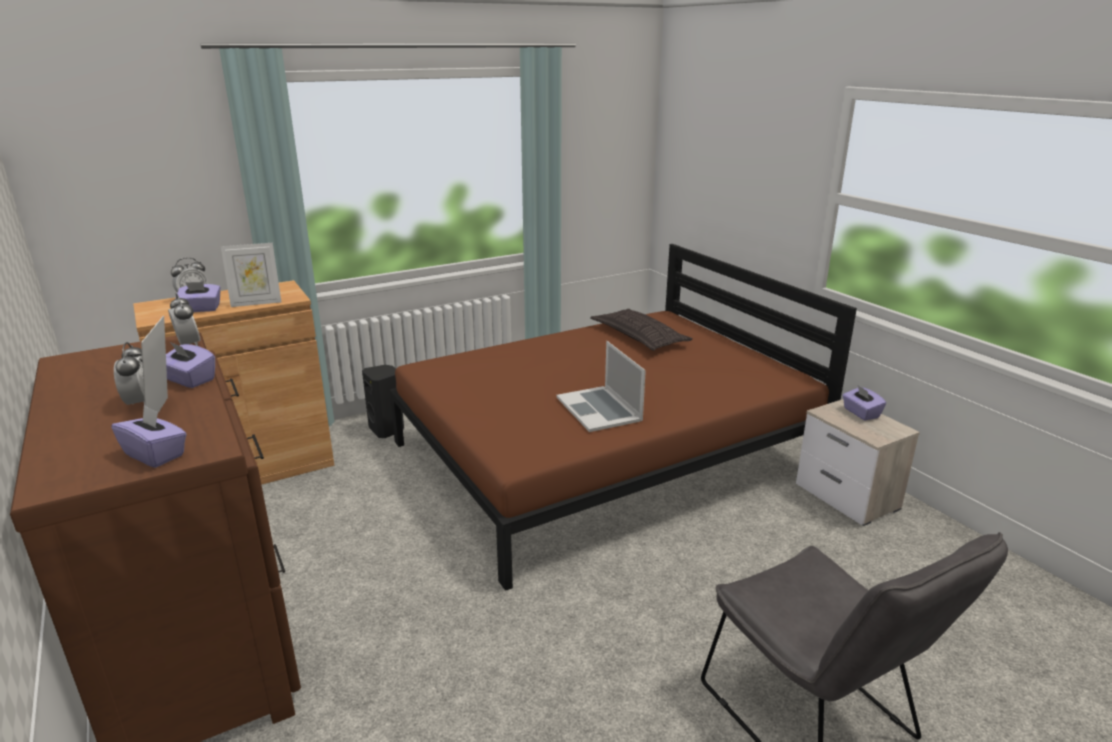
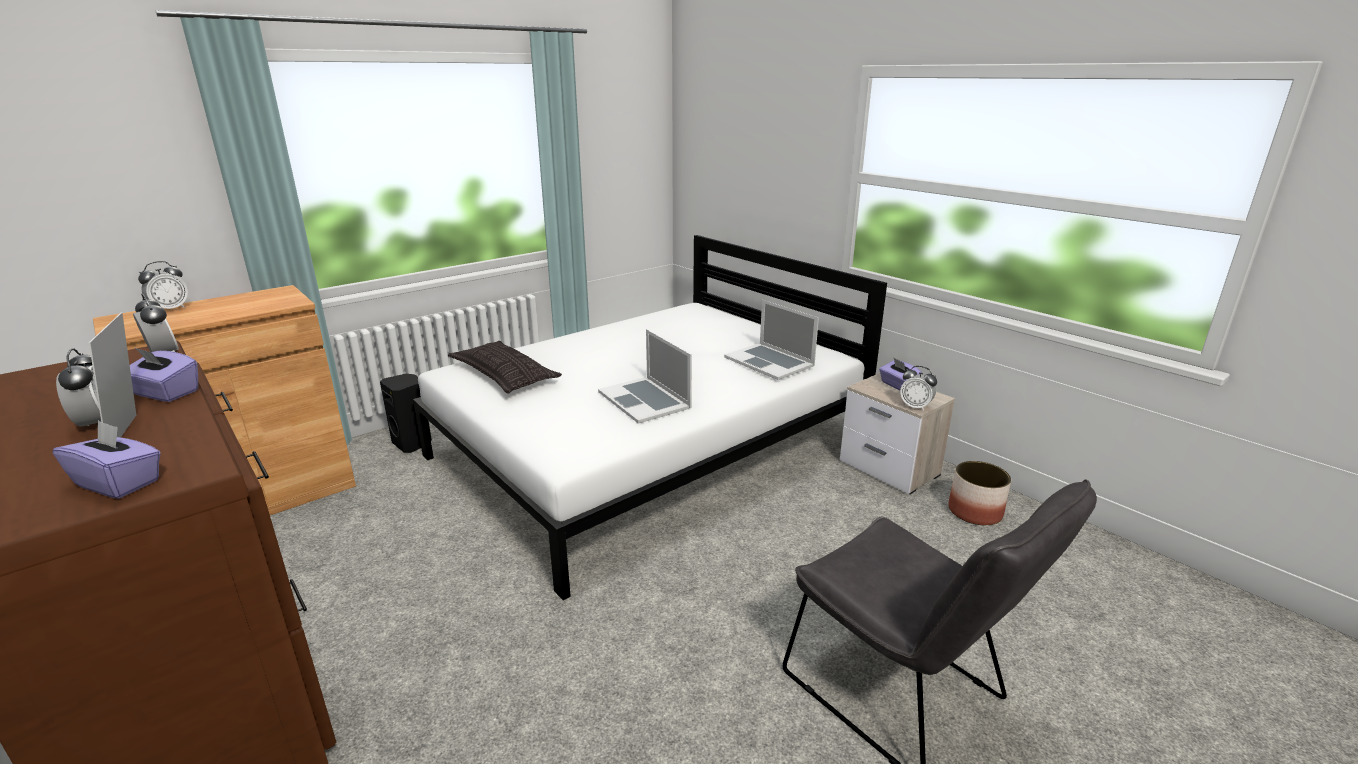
camera: 10 degrees left, 0 degrees up
(201, 309) = (180, 319): purple tissue box -> none
(256, 303) = (249, 309): picture frame -> none
(606, 455) = (650, 449): brown bed -> white bed
(639, 336) = (672, 328): pillow -> pillow (504, 375)
(729, 379) = (769, 361): none -> laptop
(874, 437) = (915, 407): none -> alarm clock
(930, 551) = (975, 512): none -> planter

